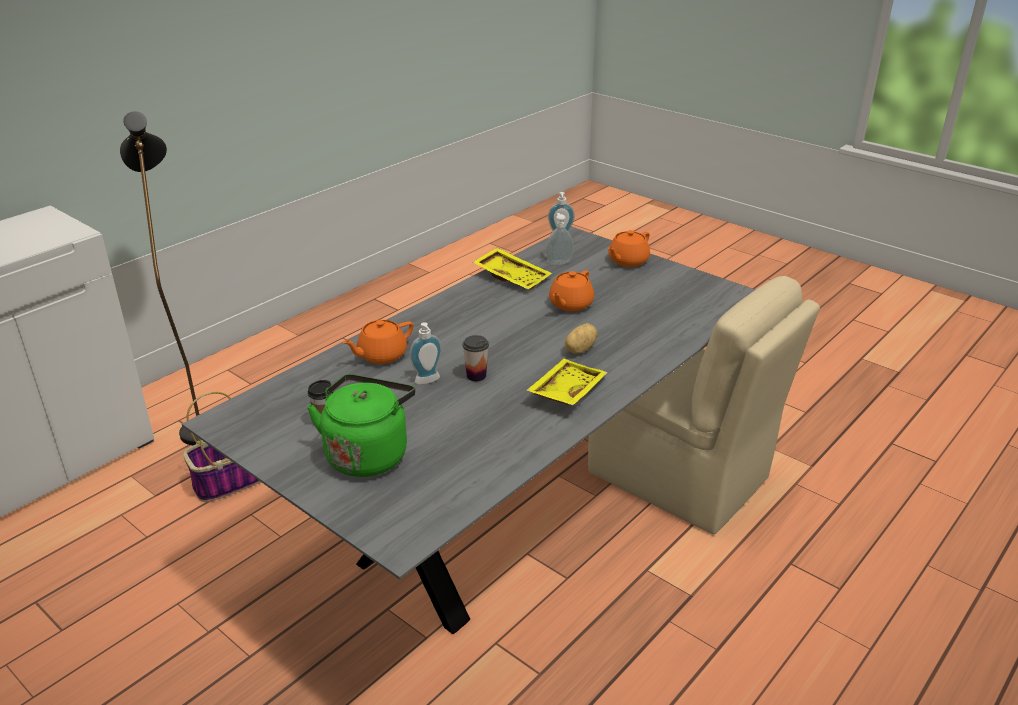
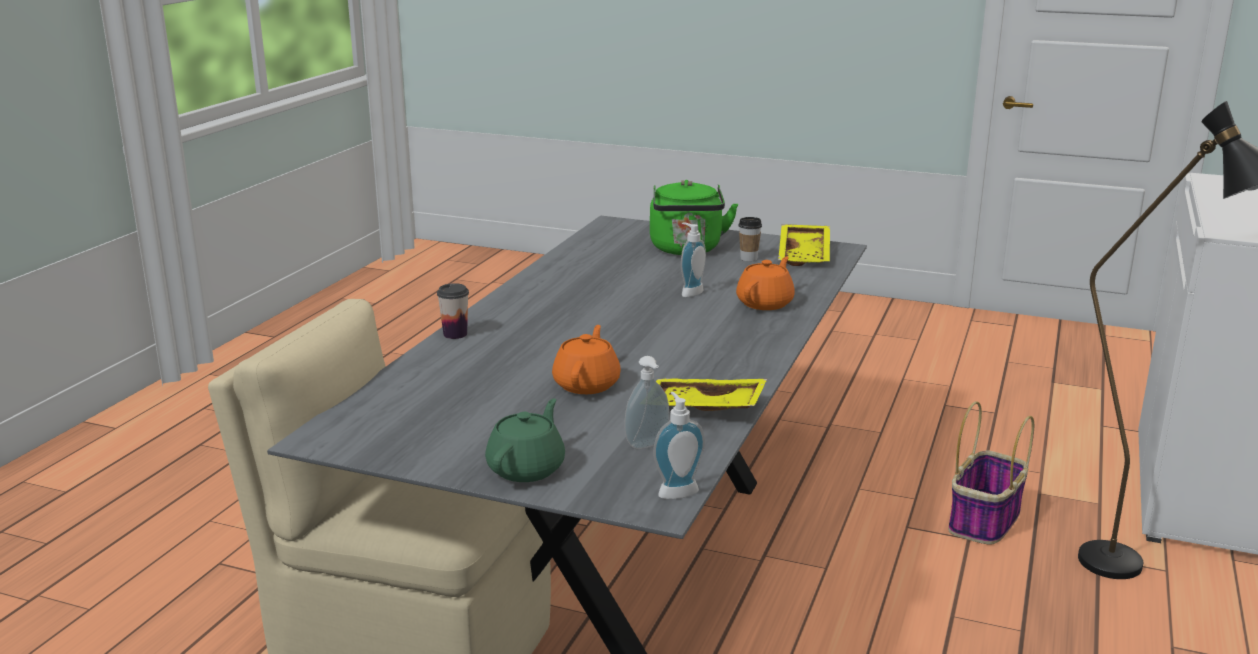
camera: 160 degrees right, 10 degrees down
(476, 376) = (645, 302): cup -> cup (455, 334)
(565, 391) = (541, 304): yellow tray -> yellow tray (806, 255)
(579, 349) = (546, 338): potato -> none
(627, 261) = (527, 468): orange teapot -> green teapot

